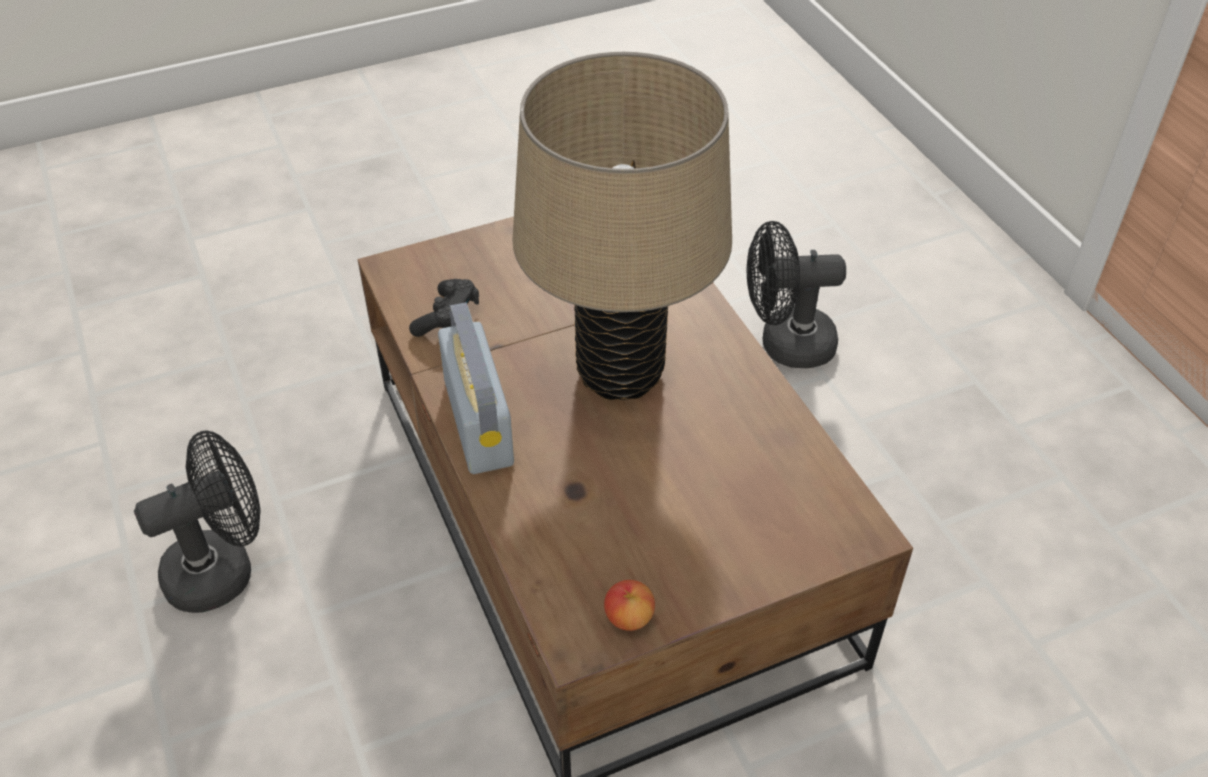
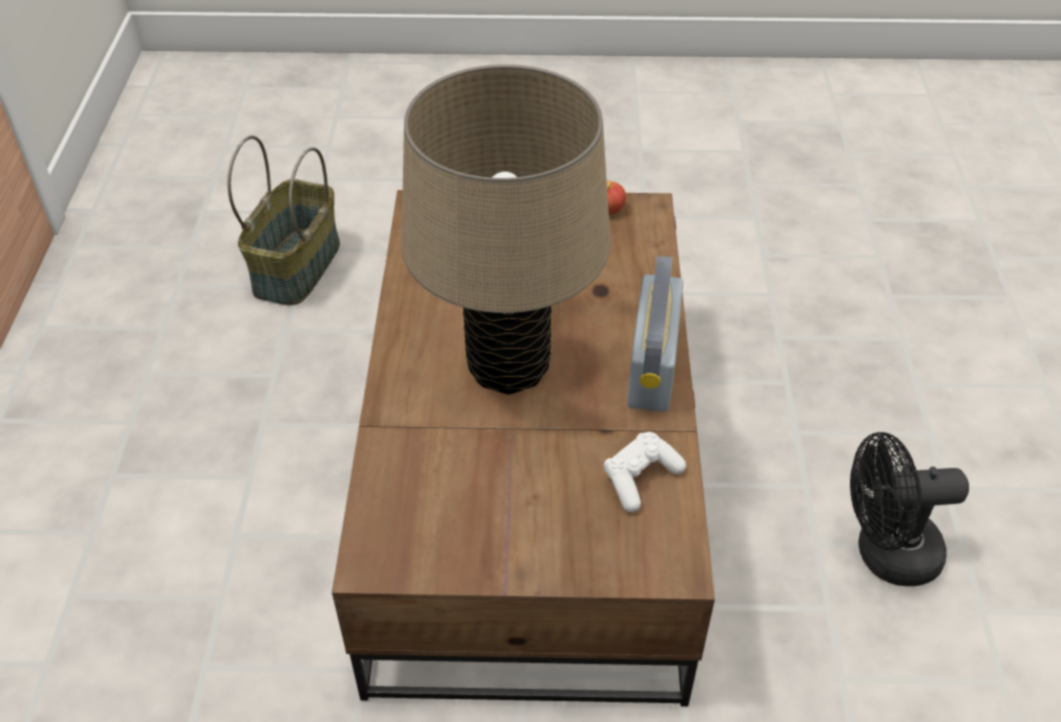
camera: 155 degrees left, 0 degrees up
(448, 318) = (640, 478): black game controller -> white game controller
(785, 345) = (239, 585): black fan -> none
(1068, 677) = (296, 266): none -> basket

